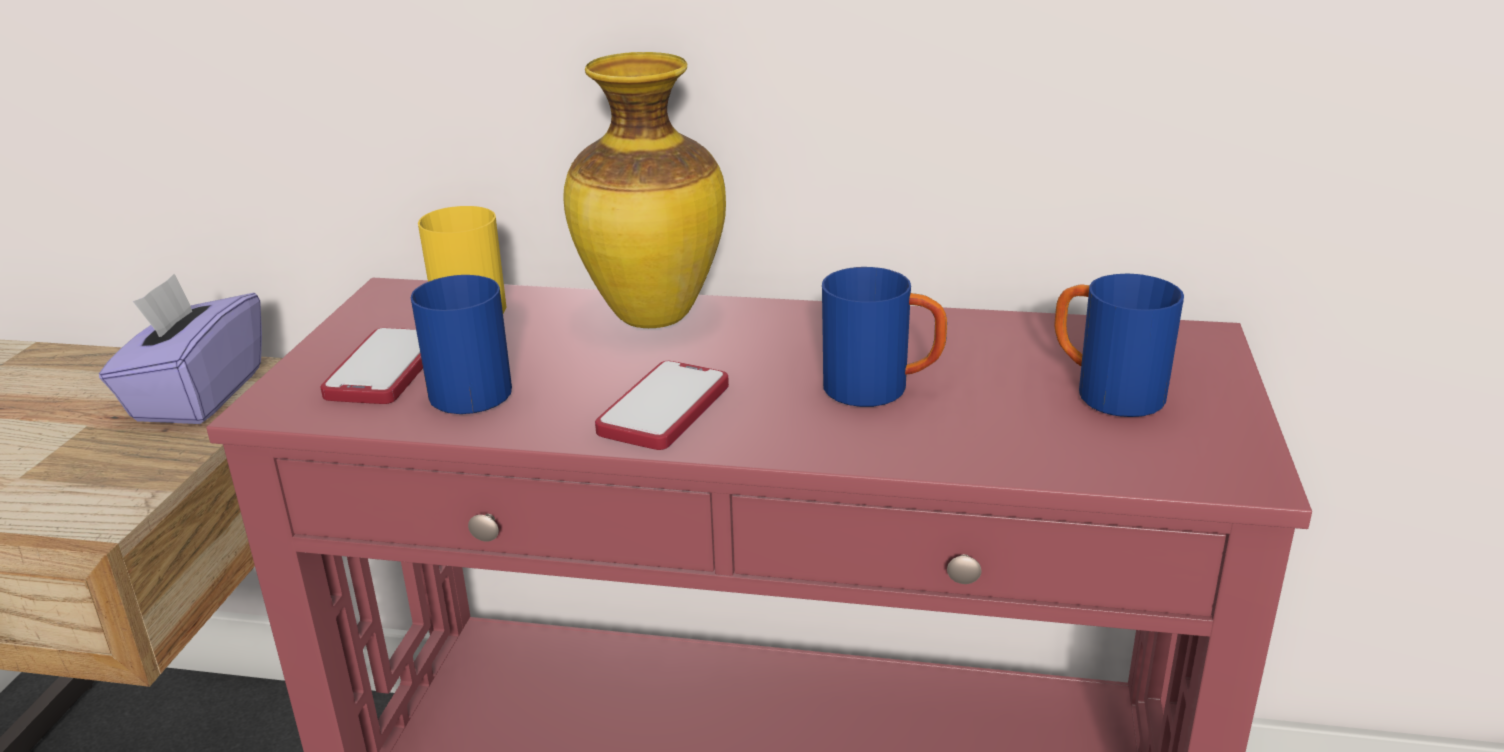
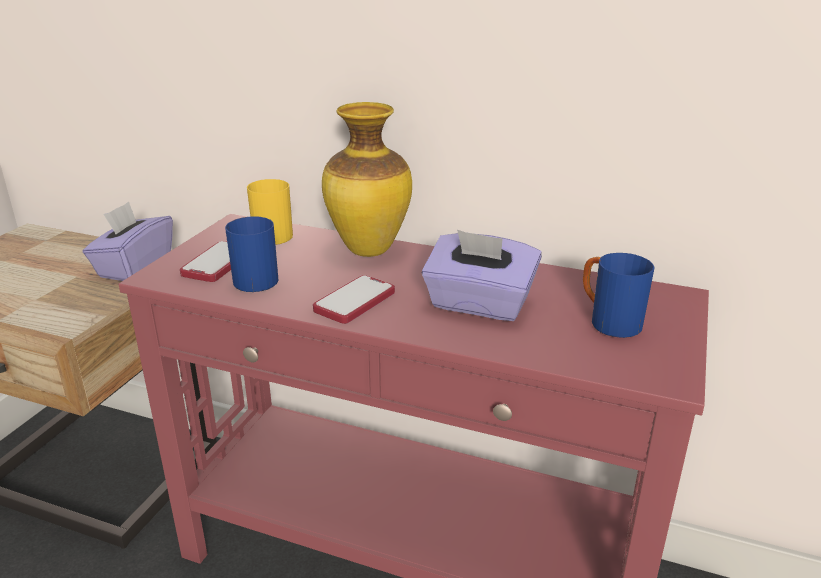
camera: 10 degrees right, 0 degrees up
(882, 390) = (479, 305): blue mug -> purple tissue box

